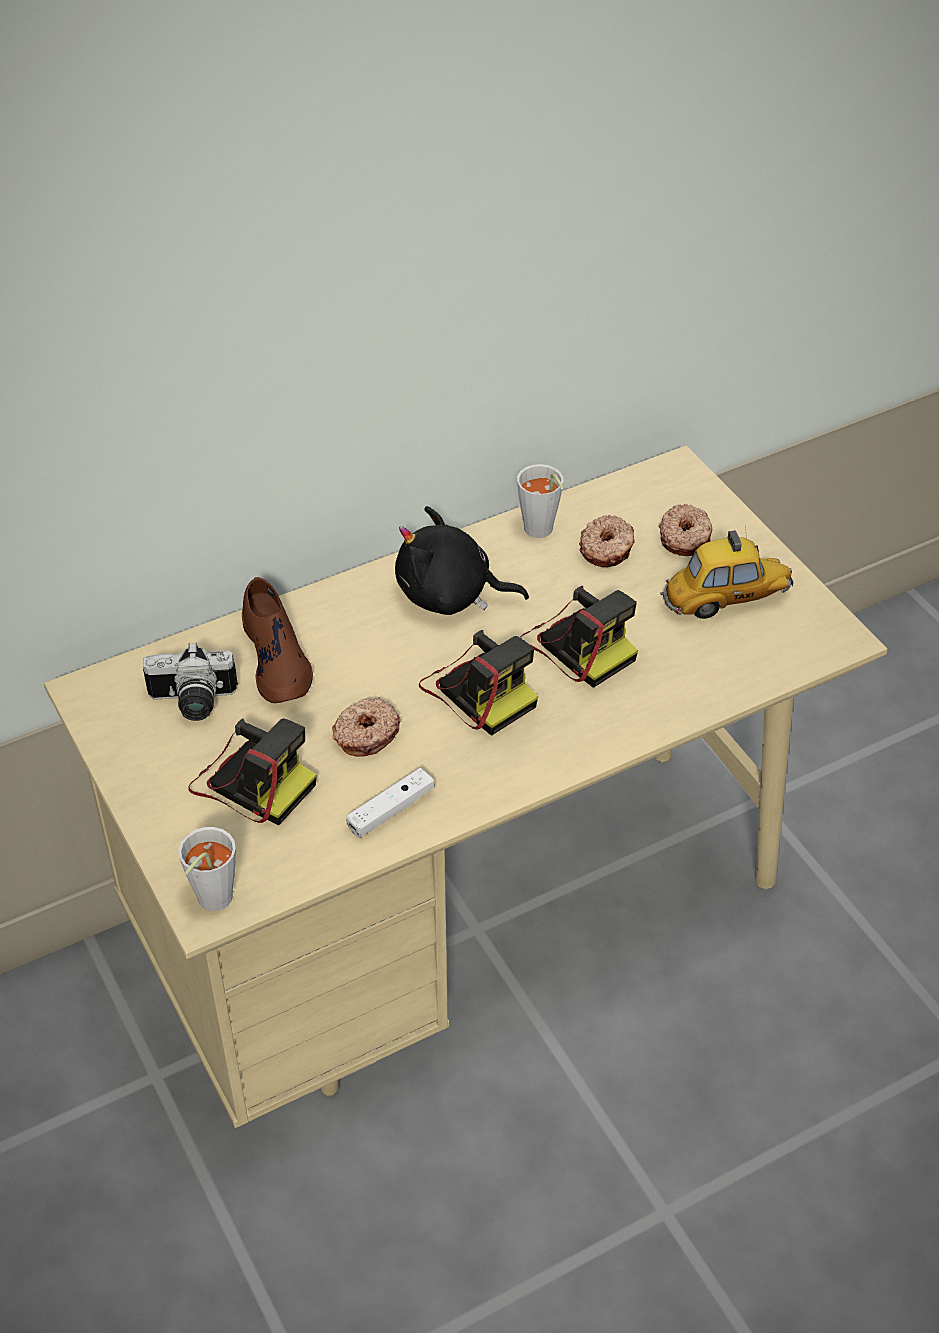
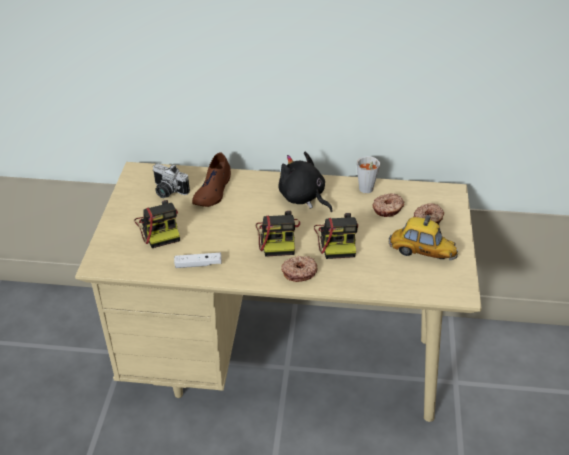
camera: 35 degrees right, 5 degrees down
(210, 903) = (101, 263): grey cup -> none
(365, 734) = (218, 232): donut -> donut (299, 272)

